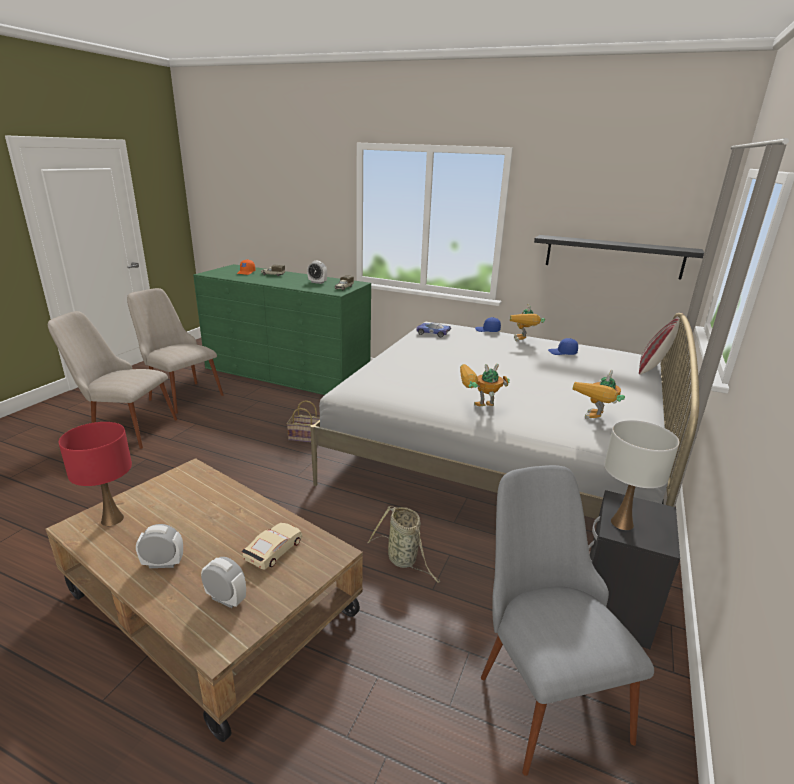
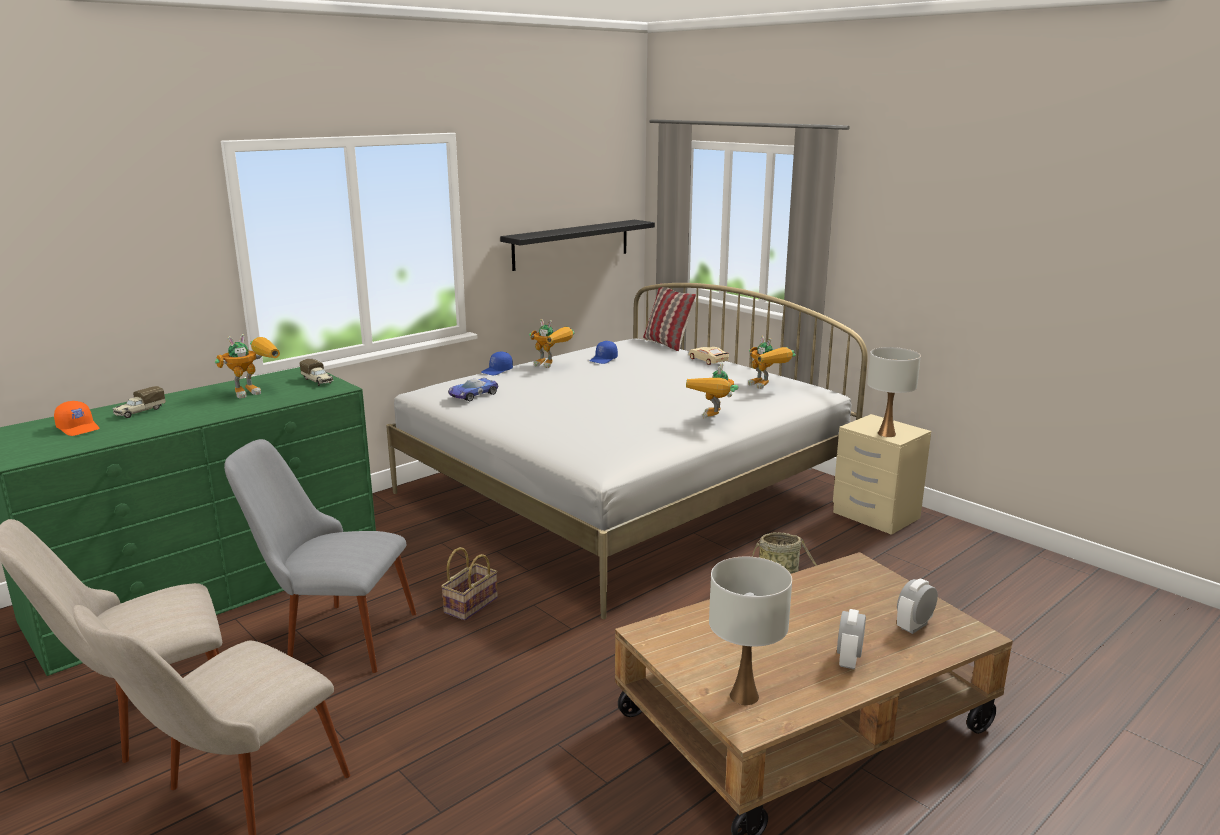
camera: 65 degrees left, 5 degrees down
(112, 519) = (744, 696): red table lamp -> white table lamp
(273, 551) = (845, 594): beige toy car -> beige toy car (708, 360)
(317, 282) = (255, 391): alarm clock -> toy robot
(541, 685) = (946, 567): grey chair -> grey chair (332, 635)
(615, 608) = (875, 515): black nightstand -> beige nightstand

